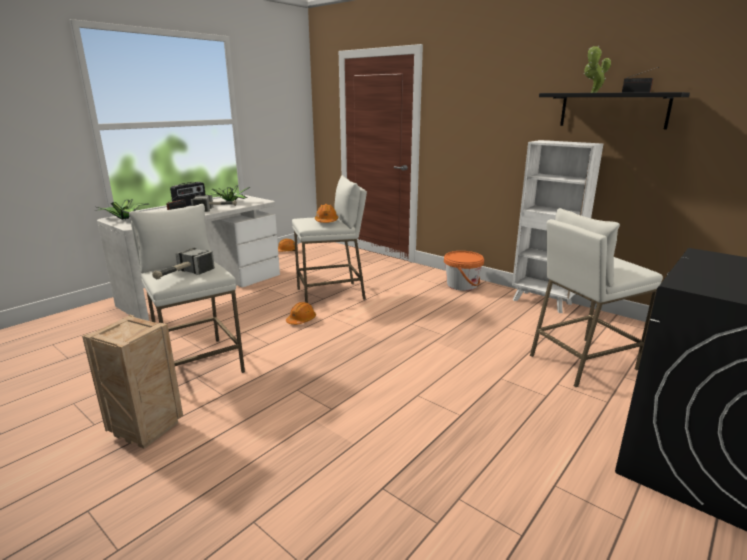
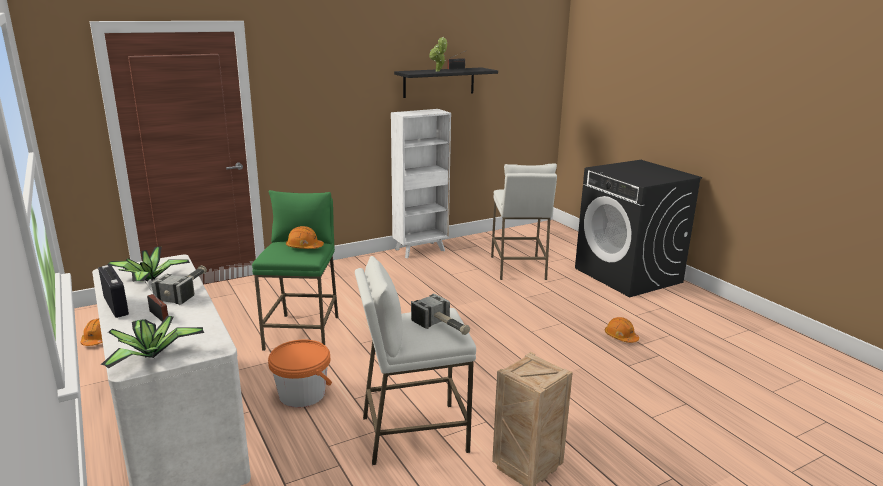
camera: 70 degrees left, 0 degrees up
(301, 320) = (356, 360): orange hard hat -> orange hard hat (620, 337)
(331, 294) = (303, 332): white stool -> green stool
(462, 285) = (353, 267): orange bucket -> orange bucket (302, 394)

